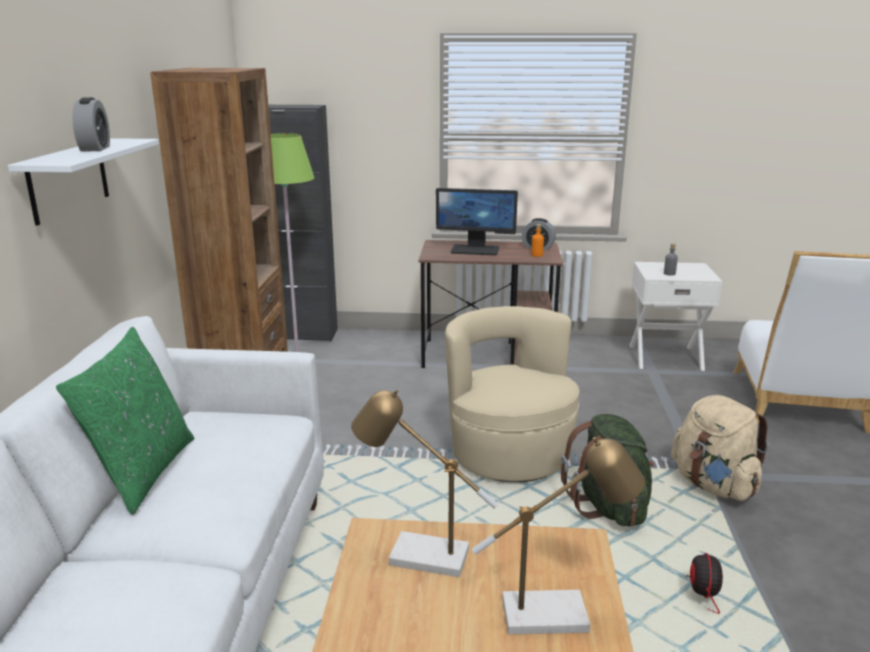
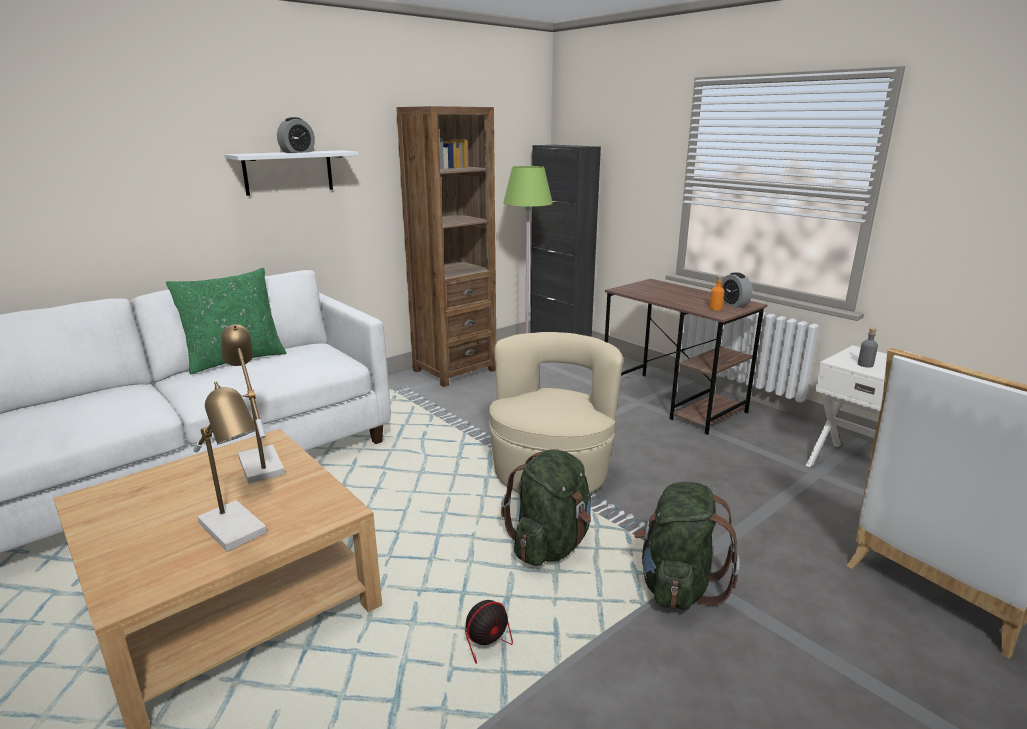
camera: 45 degrees right, 0 degrees up
(475, 250) = (670, 293): monitor -> none
(713, 485) = (677, 585): beige backpack -> green backpack

